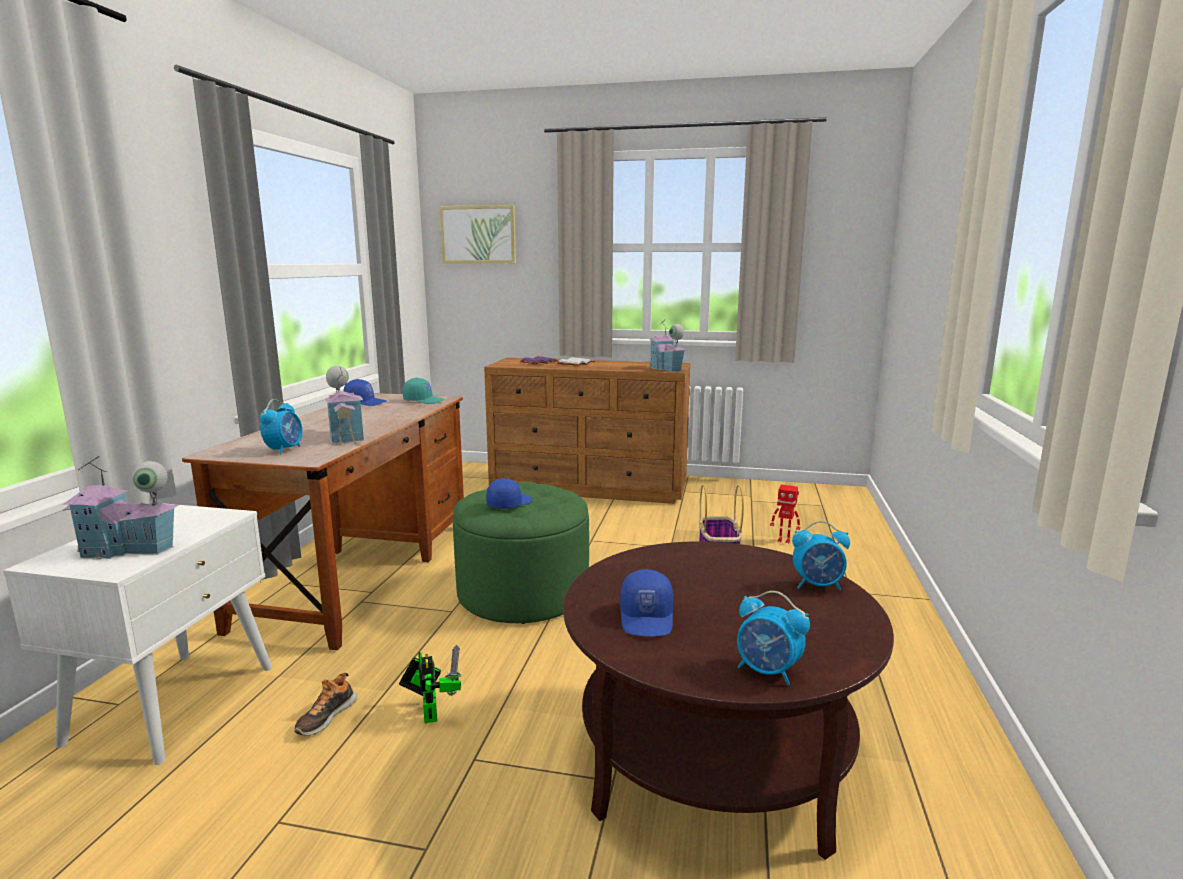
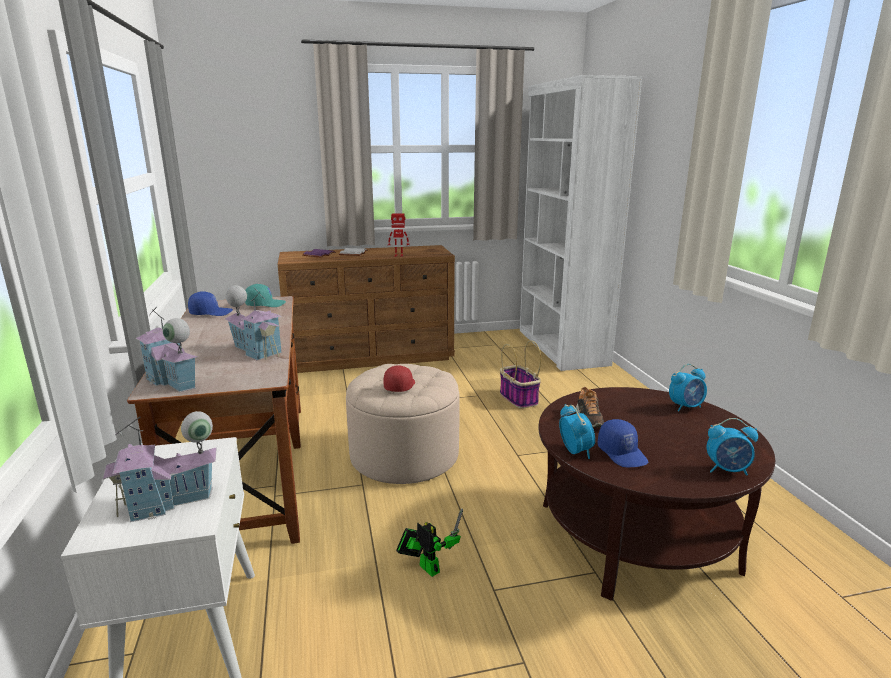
camera: 25 degrees left, 5 degrees up
(284, 450) = (223, 374): alarm clock -> alarm clock (575, 451)
(325, 716) = (348, 598): shoe -> shoe (588, 418)
(478, 234) = (236, 137): picture -> none
(509, 504) = (399, 386): blue cap -> red cap
(523, 592) = (404, 455): green ottoman -> beige ottoman
(666, 369) = (434, 252): toy house -> toy house (172, 381)
(784, 540) = (547, 375): toy robot -> toy robot (399, 256)
(836, 511) = (561, 347): none -> white bookcase

